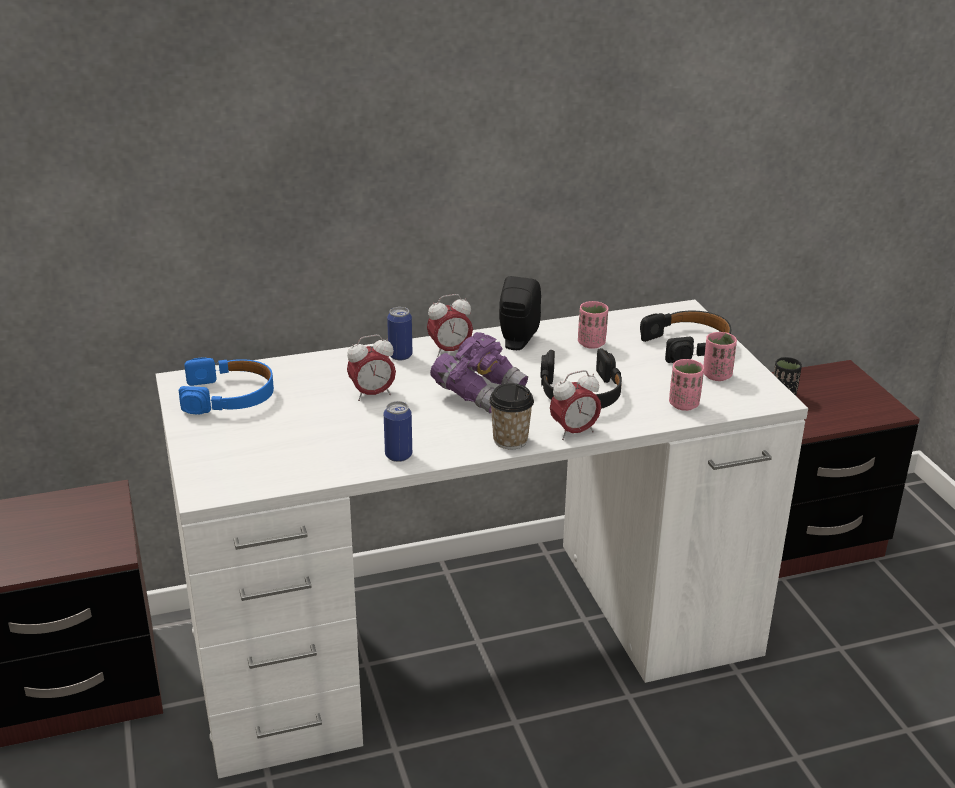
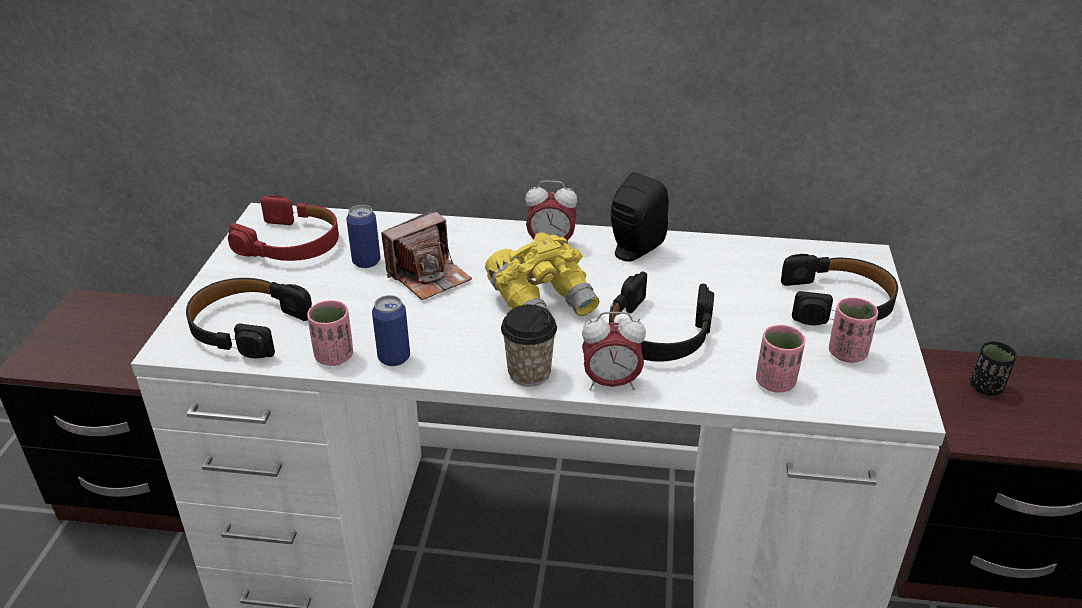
camera: 25 degrees right, 5 degrees up
(229, 396) = (291, 243): blue headphones -> red headphones
(254, 464) = (246, 327): none -> black headphones
(372, 394) = (429, 276): alarm clock -> camera
(400, 355) = (495, 238): can -> can (366, 262)
(479, 392) = (543, 302): purple binoculars -> yellow binoculars
(591, 343) = (718, 273): pink cup -> pink cup (334, 356)

